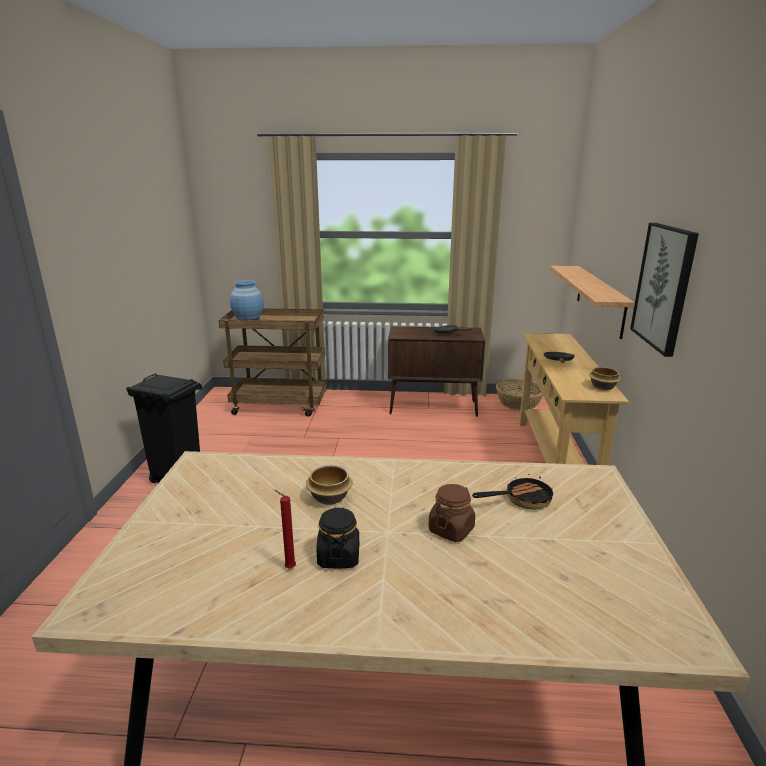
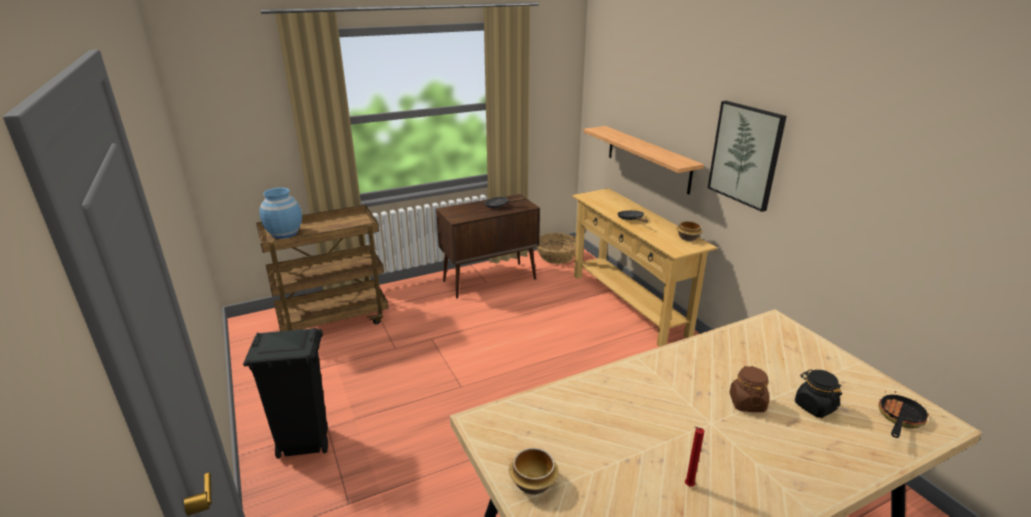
camera: 30 degrees left, 5 degrees up
(329, 497) = (635, 411): bowl -> bowl (532, 483)
(338, 556) = (707, 459): black jar -> black jar (814, 406)
(521, 500) = (757, 359): frying pan -> frying pan (899, 419)

